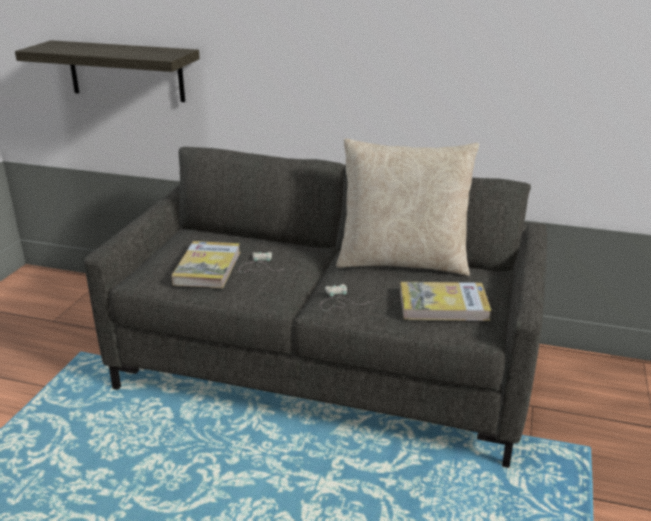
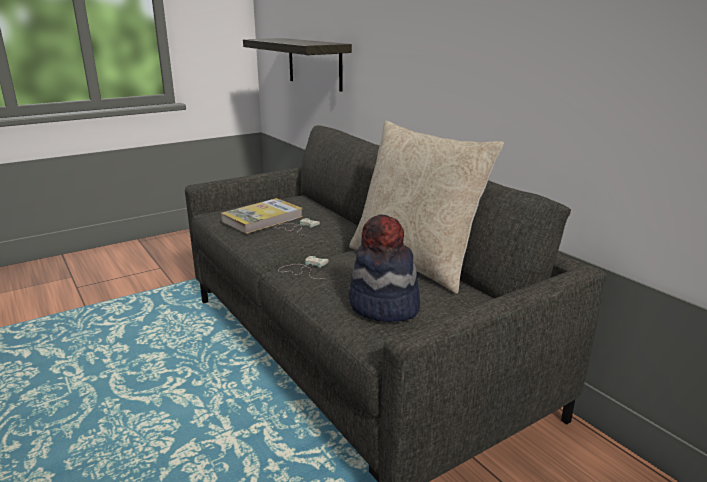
camera: 40 degrees right, 5 degrees down
(443, 305) = (383, 306): book -> hat

